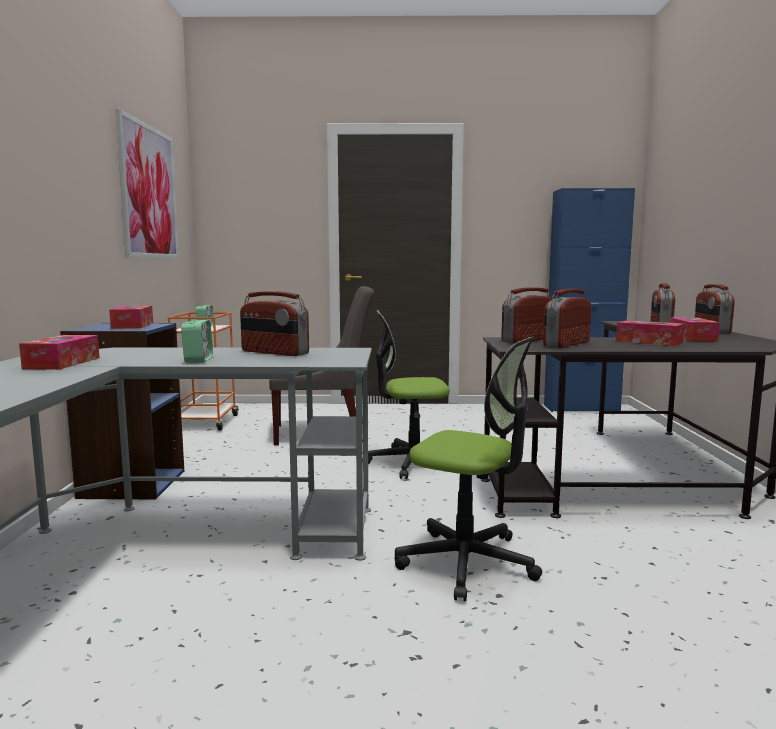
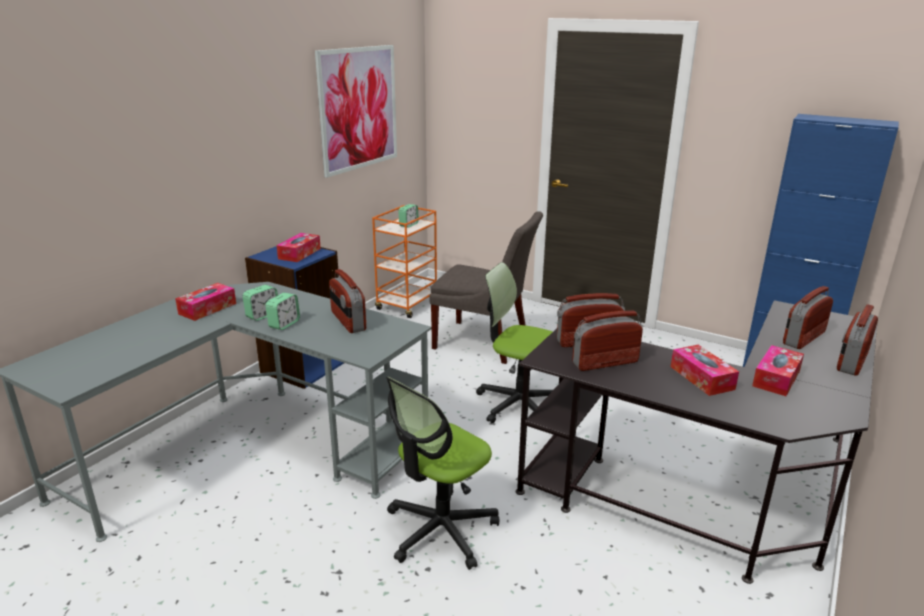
camera: 30 degrees right, 15 degrees up
(155, 359) = (262, 315): none -> alarm clock
(467, 562) = (440, 530): office chair -> office chair turned 75 degrees clockwise

